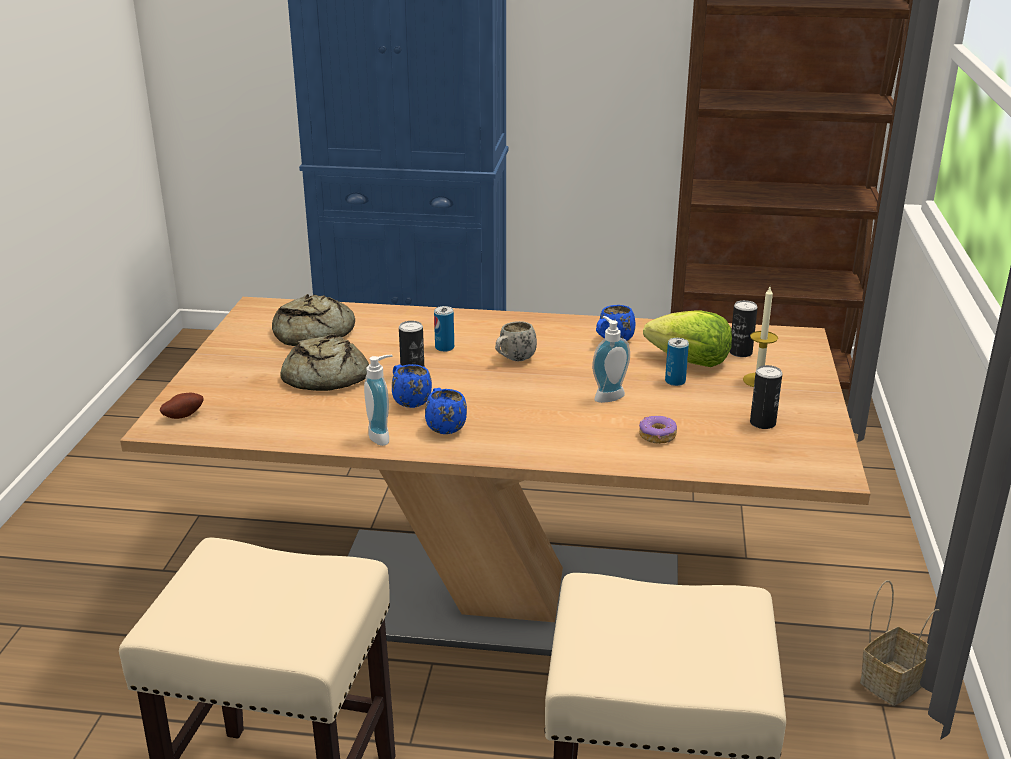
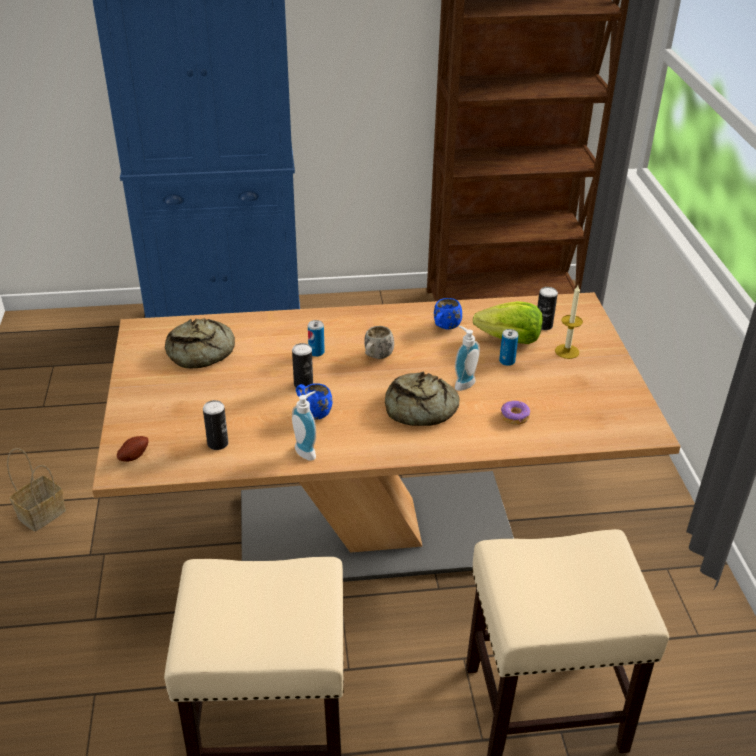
camera: 15 degrees left, 10 degrees up
(323, 376) = (231, 397): bread -> bread (420, 409)
(443, 427) = (351, 434): blue mug -> none
(762, 423) = (584, 392): can -> can (218, 443)
(893, 681) = (668, 548): basket -> basket (42, 513)

